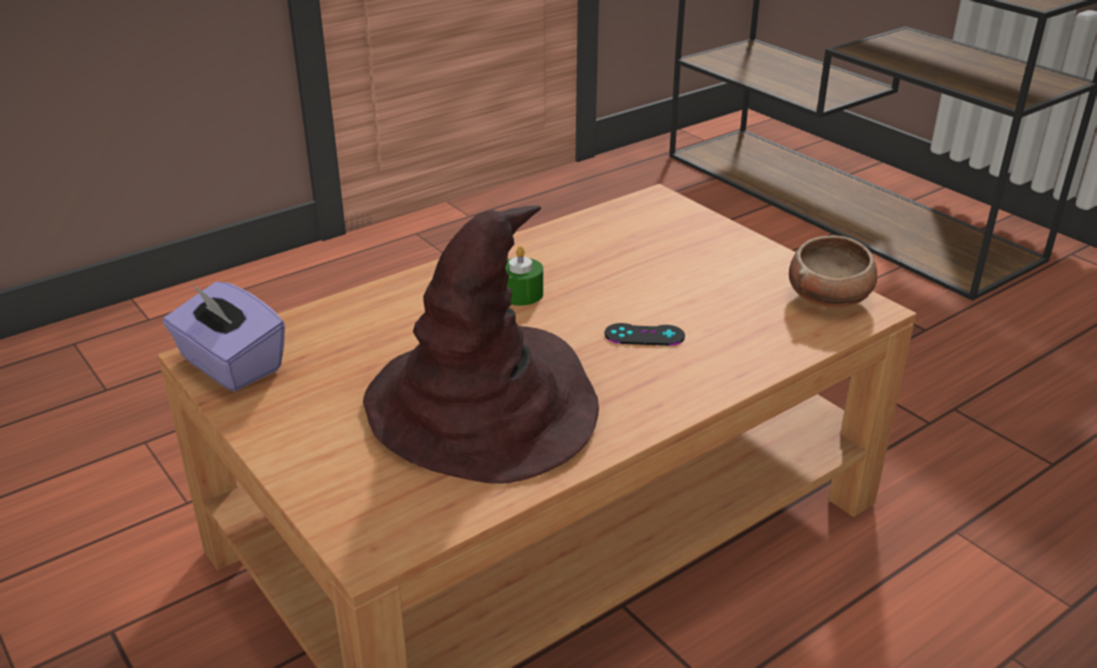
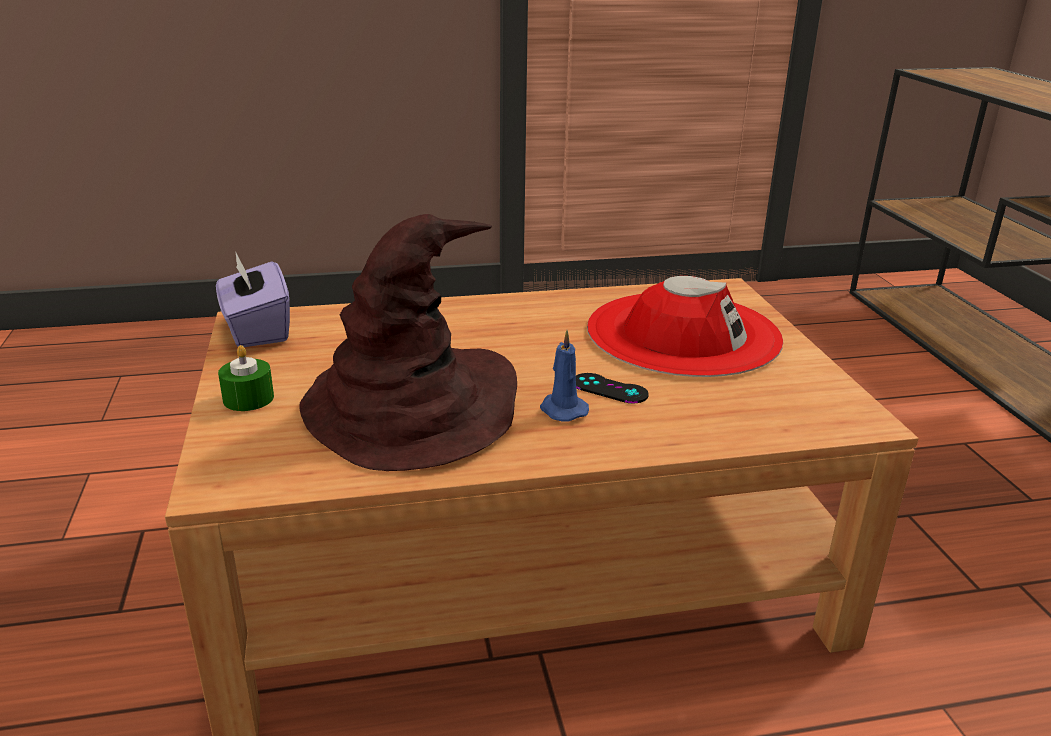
camera: 25 degrees right, 5 degrees down
(521, 294) = (530, 333): green candle -> green candle (248, 398)
(622, 369) = (562, 409): none -> blue candle
(659, 259) = (683, 334): none -> red hat
(829, 297) = (829, 402): bowl -> none

